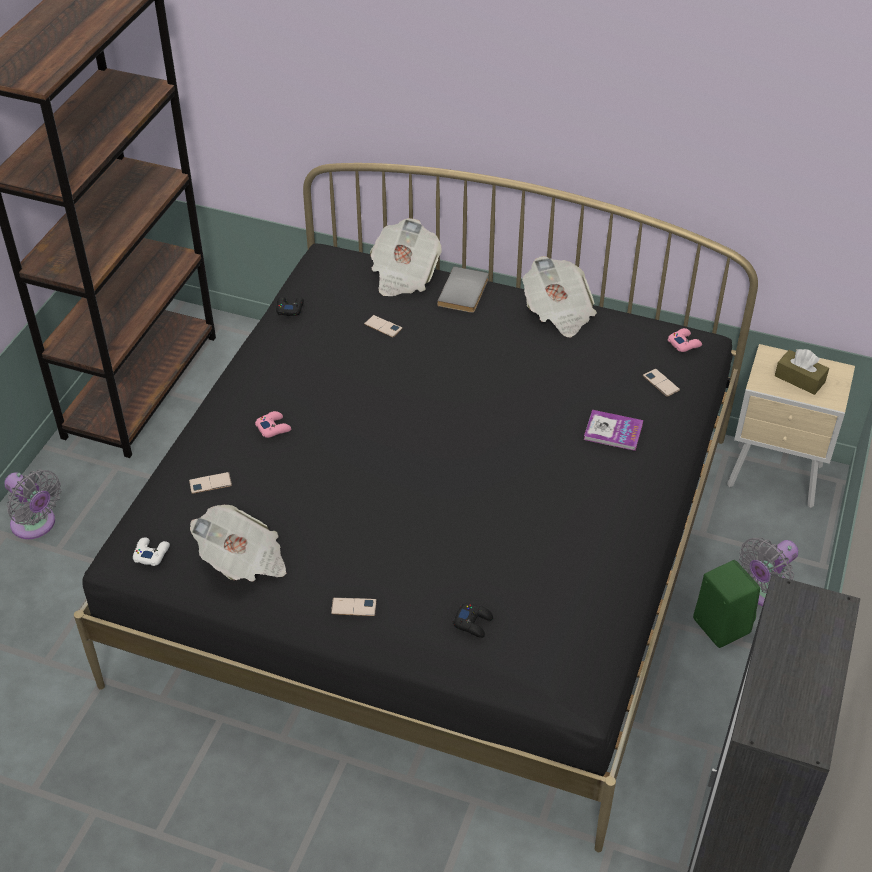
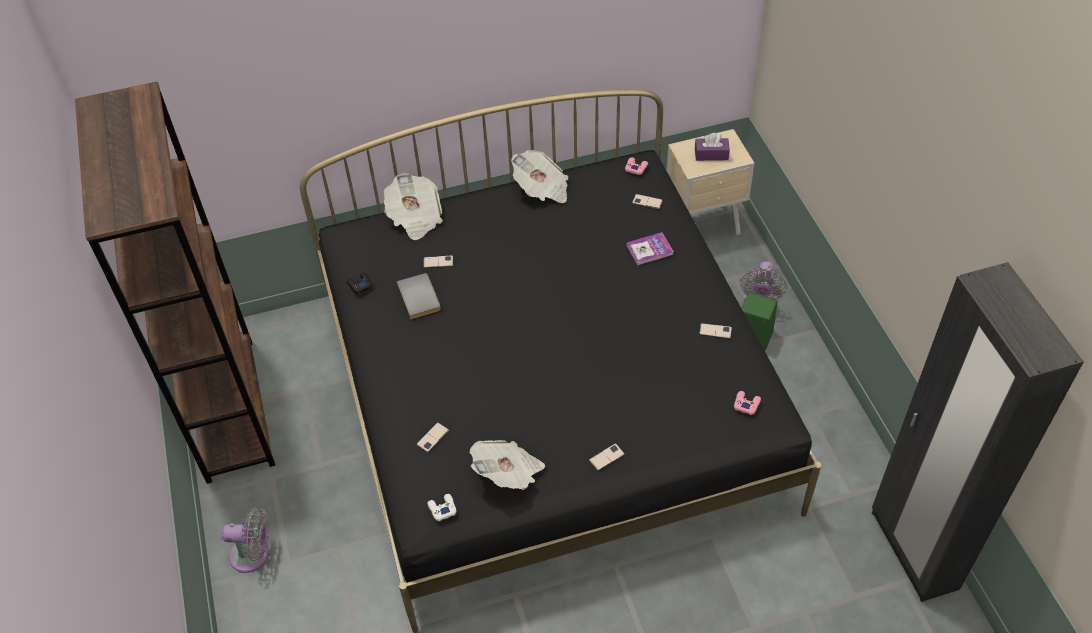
camera: 35 degrees left, 5 degrees up
(273, 427) = (436, 374): pink game controller -> pink game controller (746, 404)
(465, 292) = (468, 207): grey book -> grey book (420, 297)
(473, 623) = (685, 420): black game controller -> none
(601, 554) = (715, 331): none -> phone
(799, 379) = (711, 154): brown tissue box -> purple tissue box

